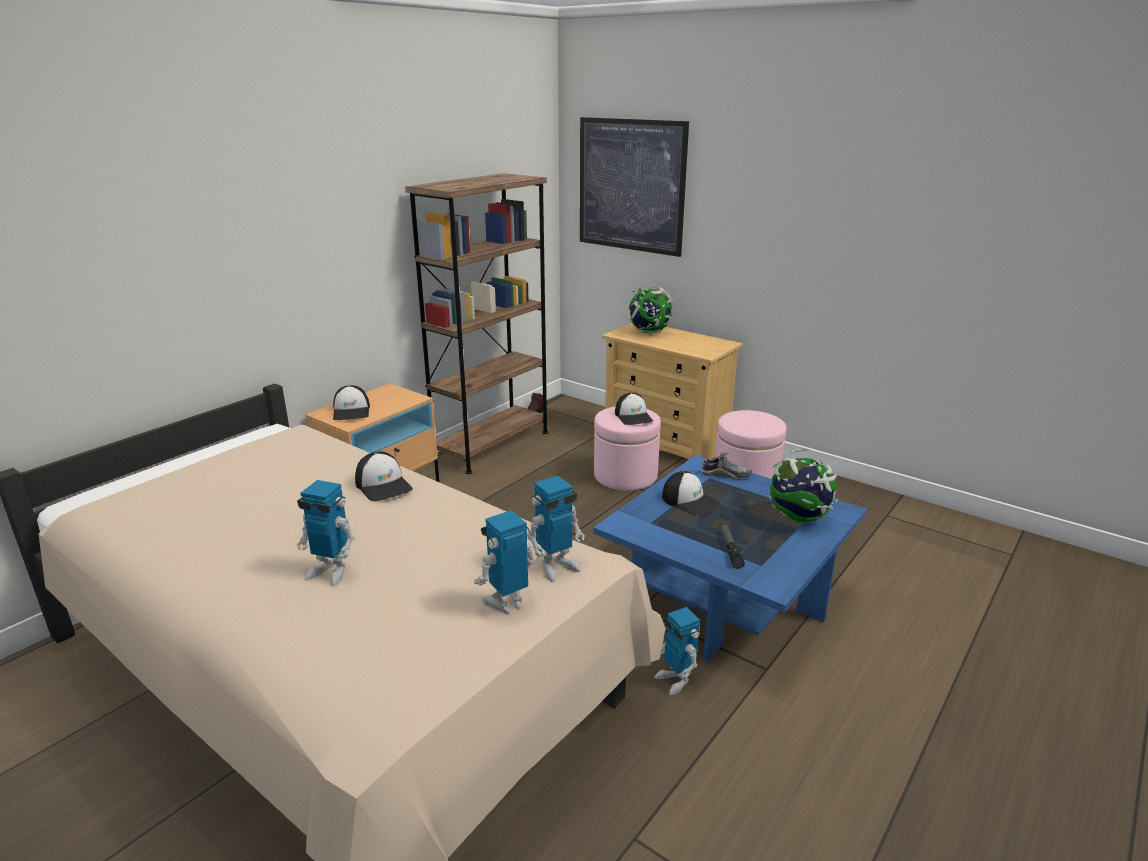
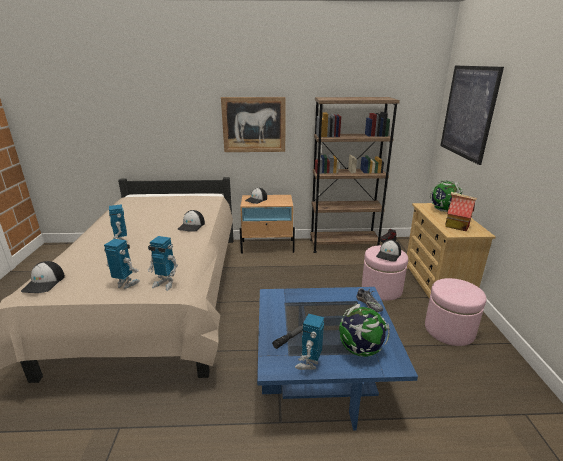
camera: 50 degrees right, 0 degrees up
(307, 258) = (254, 125): none -> picture
(675, 680) = (237, 389): toy robot -> toy robot (308, 363)
(690, 501) = (323, 305): cap -> cap (44, 283)
(695, 345) = (456, 226): none -> toy house

